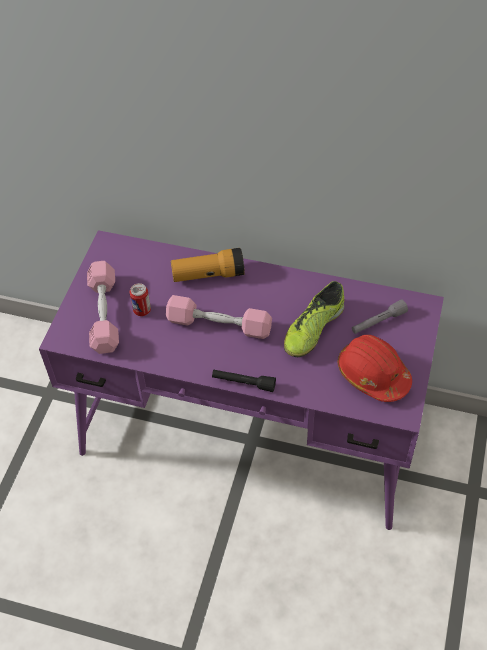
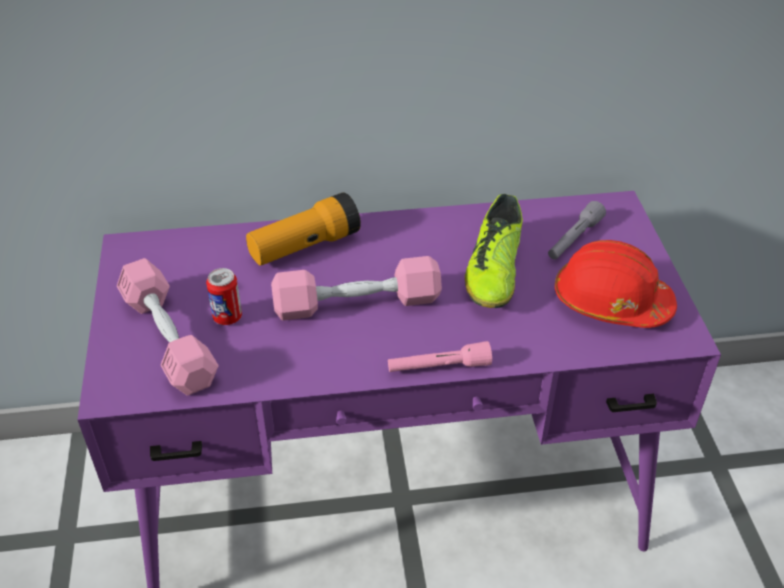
camera: 25 degrees left, 10 degrees down
(243, 383) = (438, 367): black flashlight -> pink flashlight

